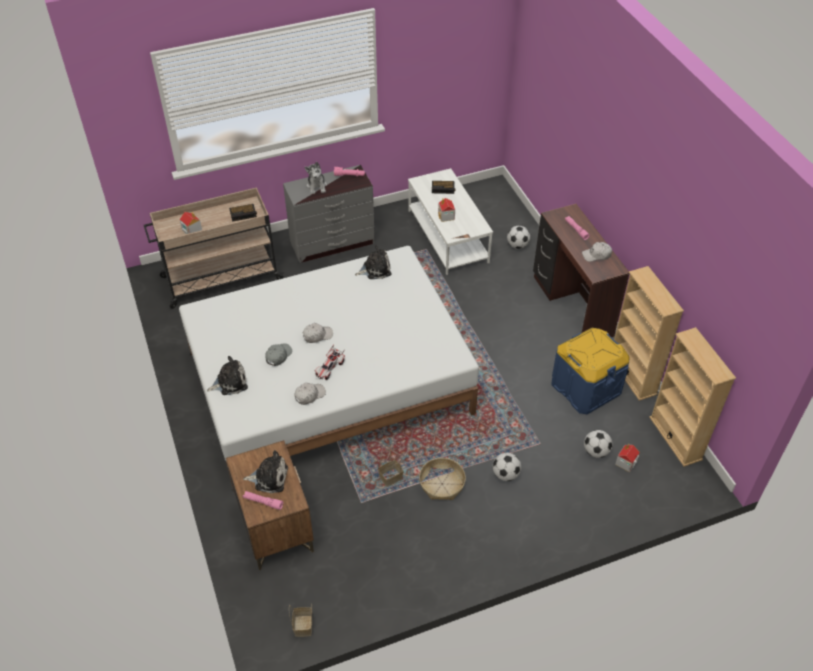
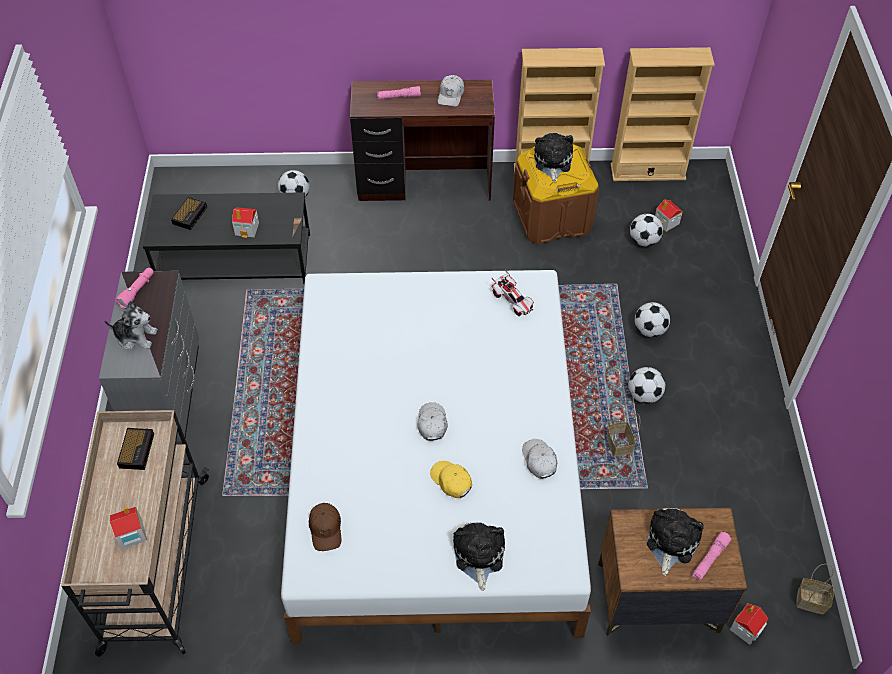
camera: 70 degrees left, 5 degrees up
(226, 310) = (326, 529): none -> brown cap
(267, 586) = (746, 629): none -> toy house
(278, 356) = (451, 481): grey cap -> yellow cap
(330, 368) = (499, 424): toy car -> toy car (512, 301)
(375, 269) = (335, 323): plush toy -> plush toy (552, 162)
(442, 484) = (644, 395): basket -> football
(448, 236) = (235, 259): white coffee table -> black coffee table
(585, 388) = (552, 217): blue storage box -> brown storage box

